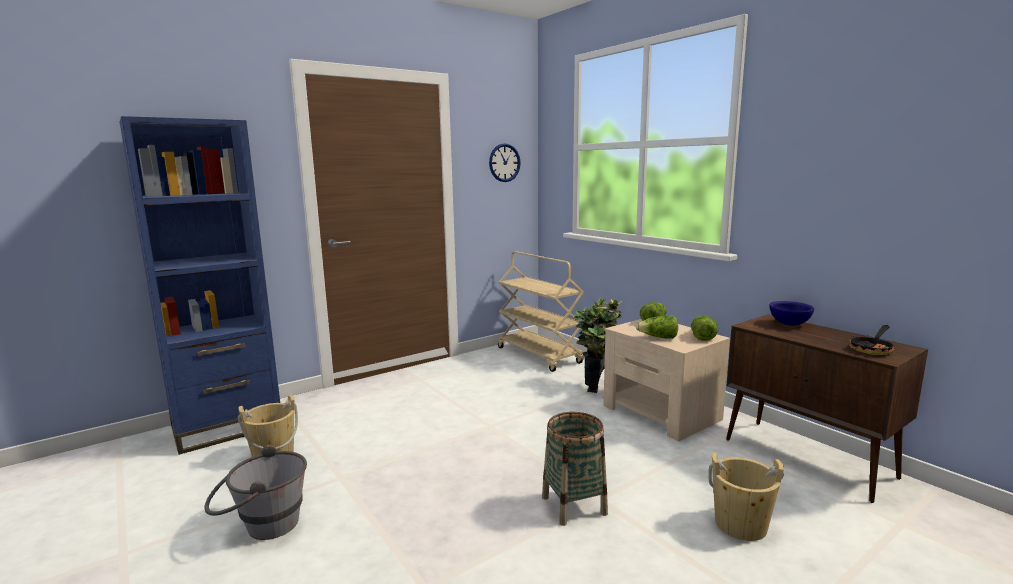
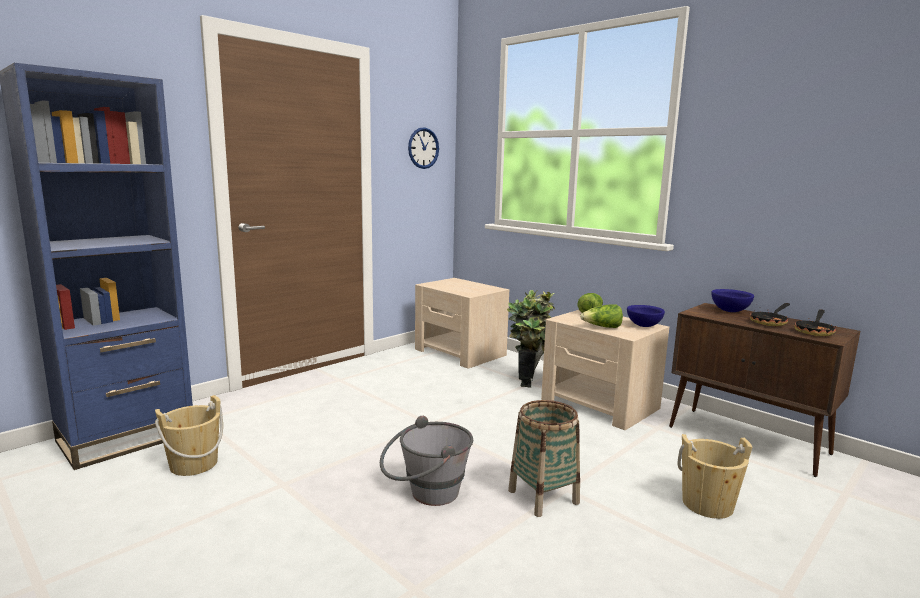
camera: 10 degrees left, 0 degrees up
(262, 526) = (206, 541): grey bucket -> grey bucket (425, 495)
(539, 355) = (460, 352): beige cart -> beige nightstand
(702, 337) = (643, 326): lettuce -> blue bowl
(828, 337) = (770, 322): none -> frying pan

